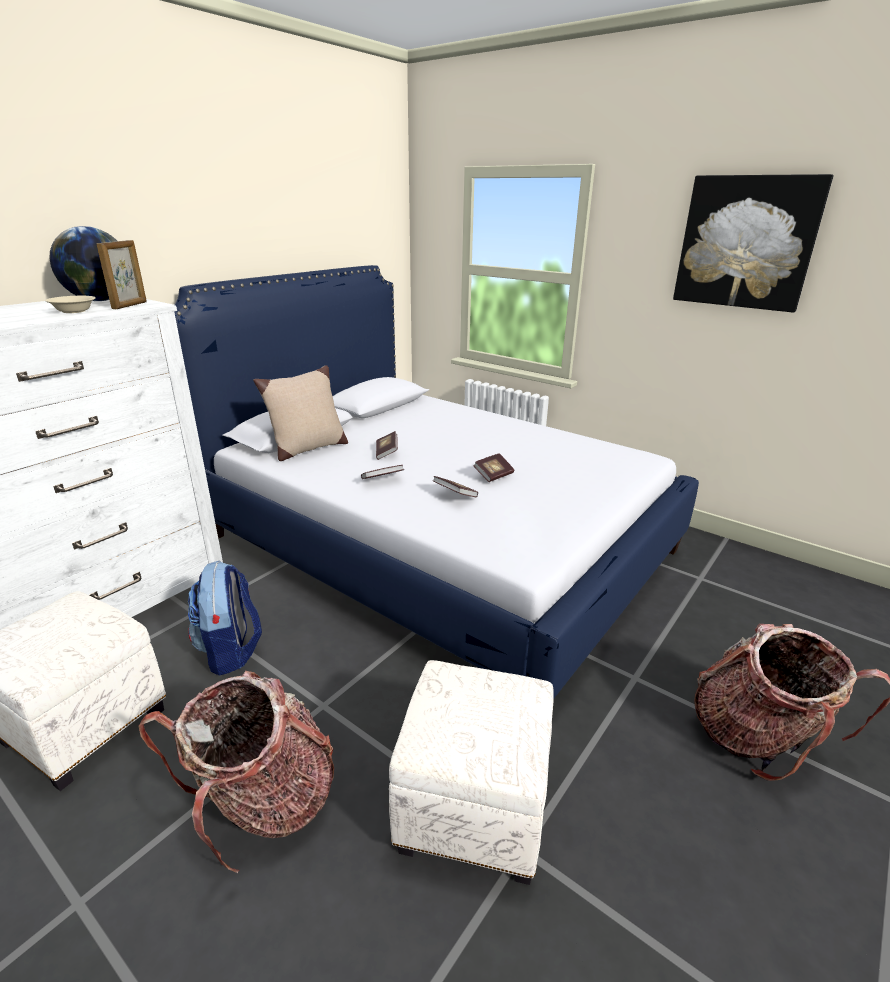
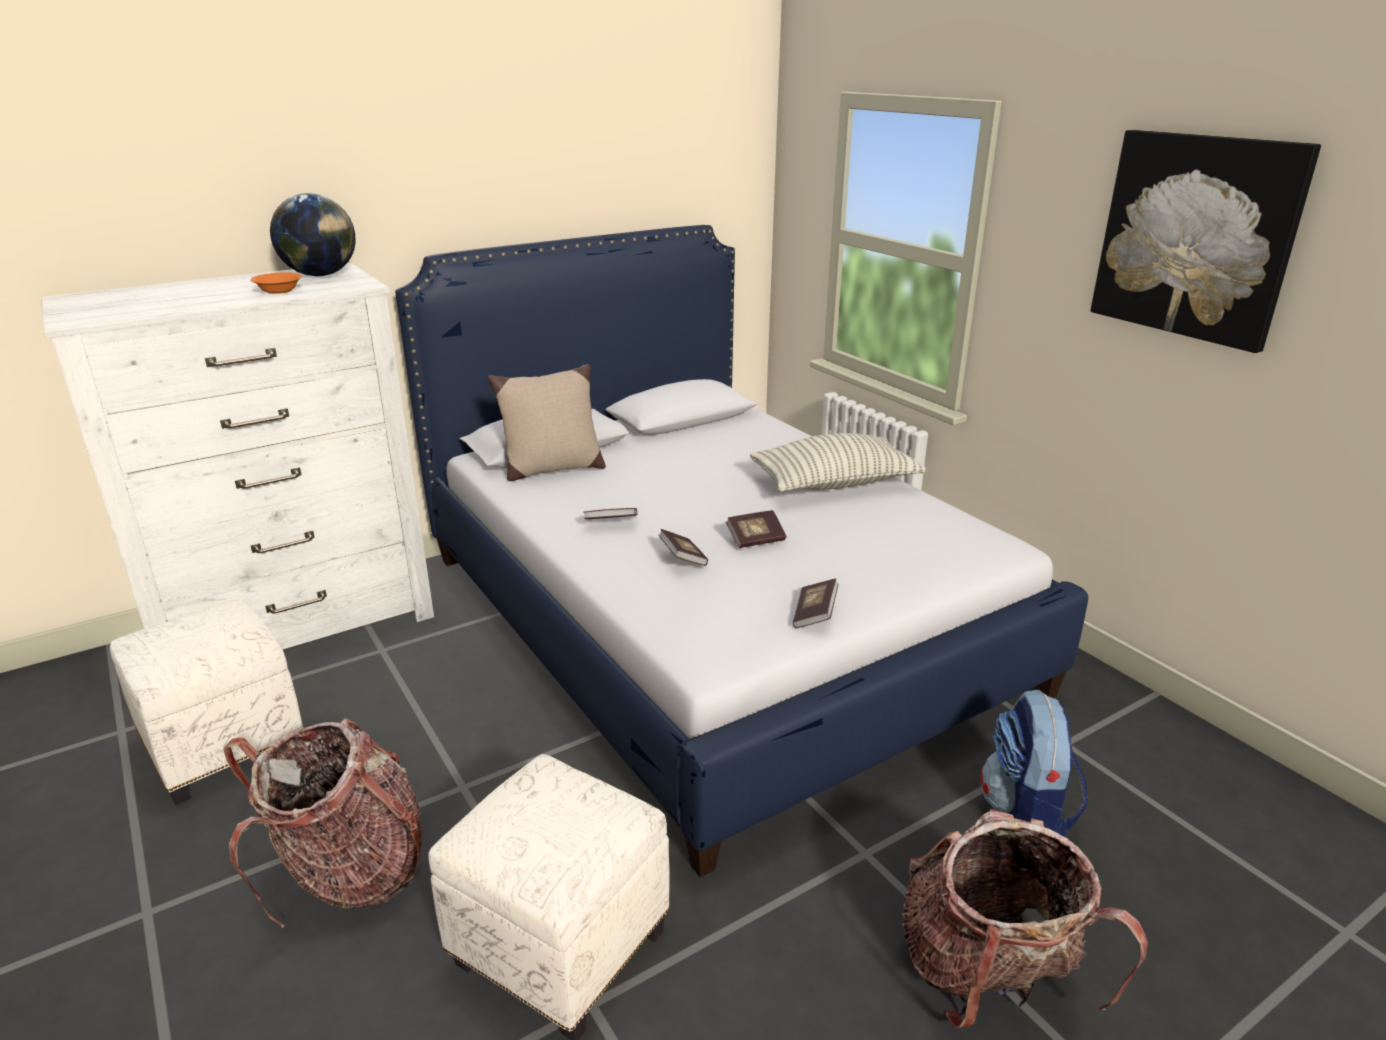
camera: 20 degrees right, 0 degrees up
(73, 311) = (278, 291): beige bowl -> orange bowl
(130, 305) = (341, 285): picture frame -> none
(231, 651) = (398, 702): backpack -> backpack (1025, 816)
(386, 452) = (644, 487): book -> book (814, 614)
(513, 434) = (834, 484): none -> pillow

